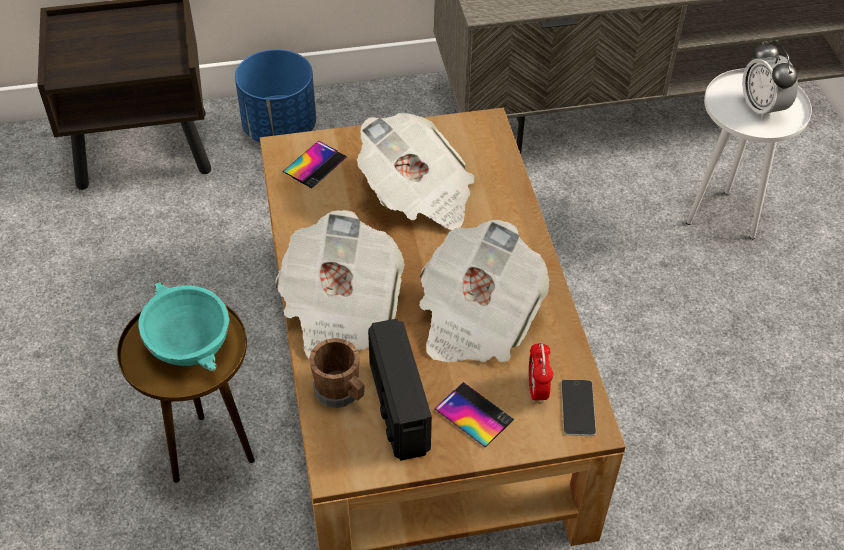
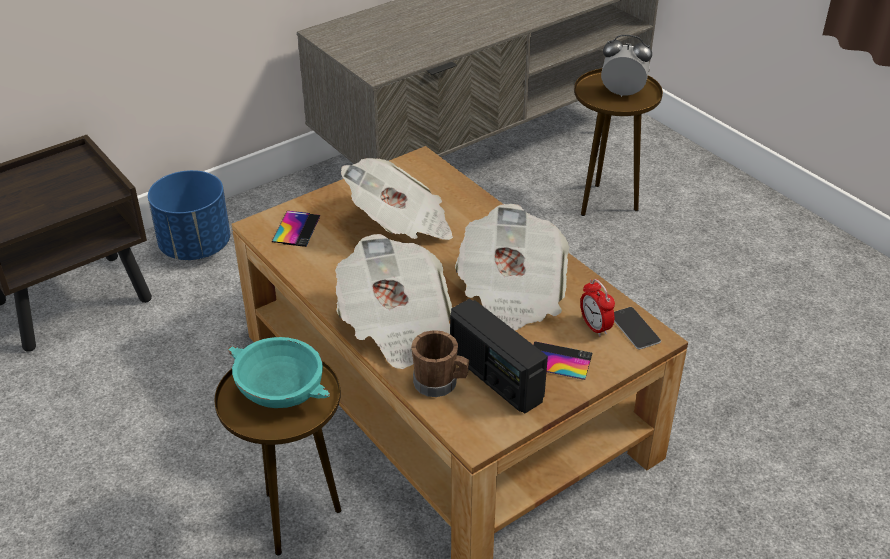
camera: 25 degrees left, 10 degrees down
(722, 217) = (605, 203): white side table -> brown side table
(762, 108) = (622, 93): alarm clock -> alarm clock turned 150 degrees clockwise

